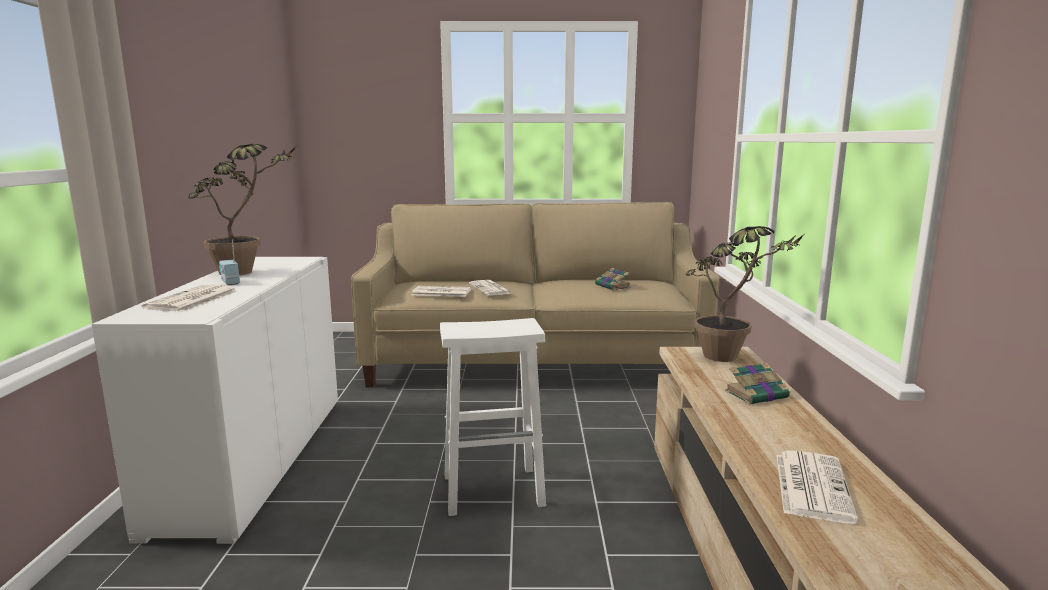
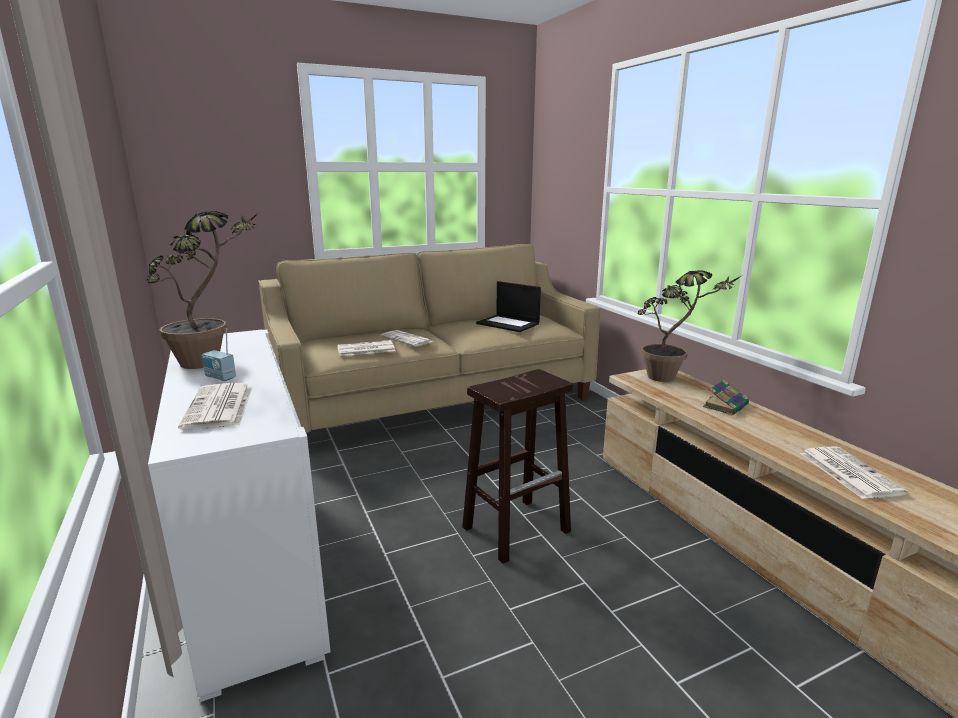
camera: 25 degrees left, 5 degrees up
(494, 490) = (517, 528): white stool -> brown stool
(613, 286) = (509, 324): book -> laptop

